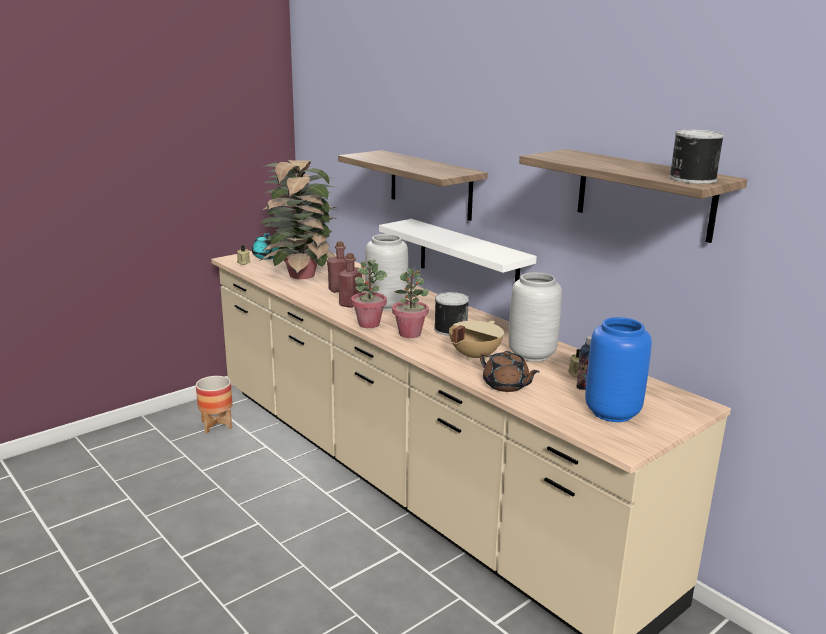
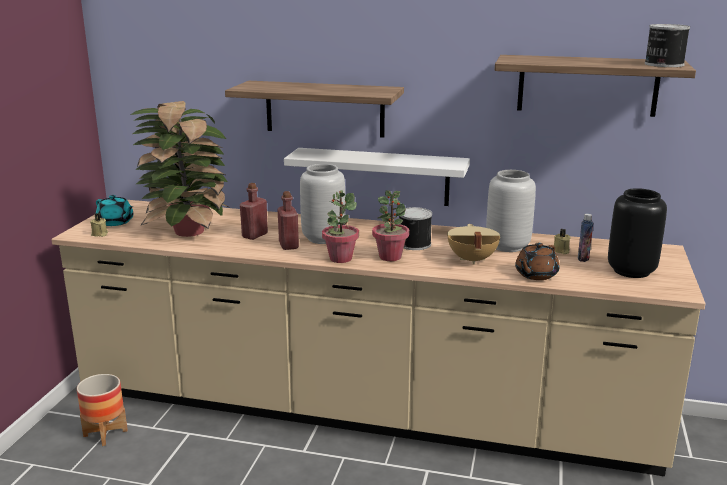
camera: 35 degrees left, 0 degrees up
(506, 385) = (535, 275): brown teapot -> brown teapot turned 120 degrees clockwise
(613, 412) = (632, 271): blue vase -> black vase

